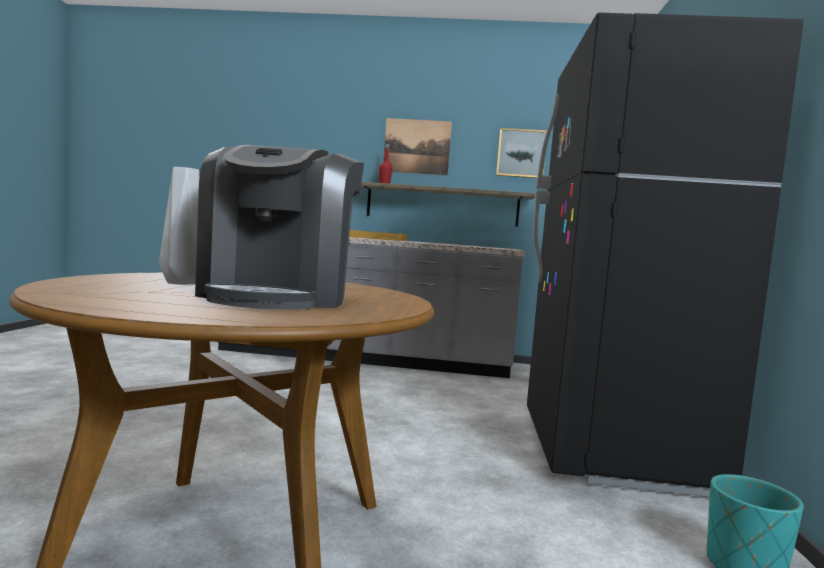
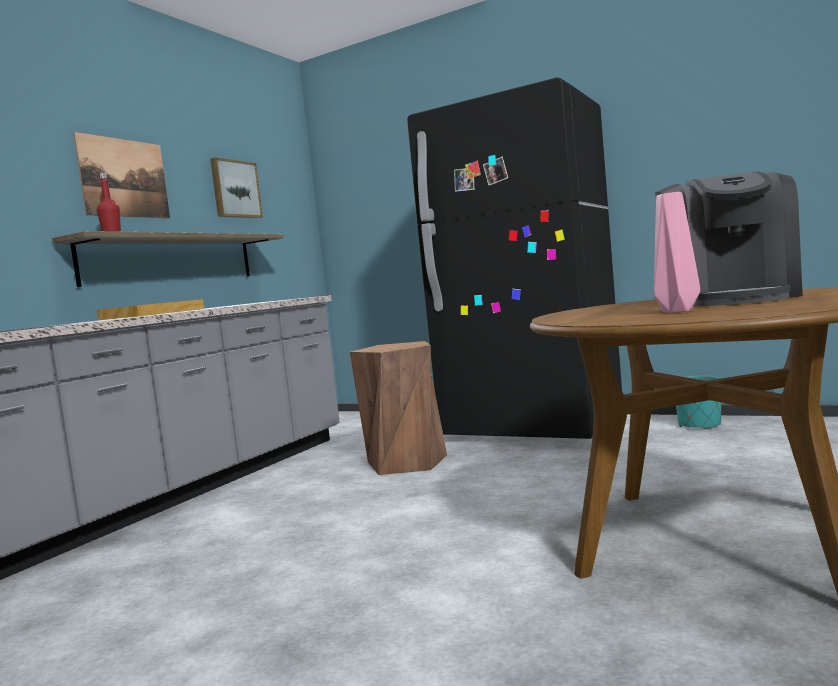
camera: 65 degrees left, 0 degrees up
(179, 283) = (677, 311): grey vase -> pink vase
(279, 297) = (730, 299): coffee machine -> coffee machine turned 75 degrees clockwise
(456, 407) = (406, 462): none -> brown stool

